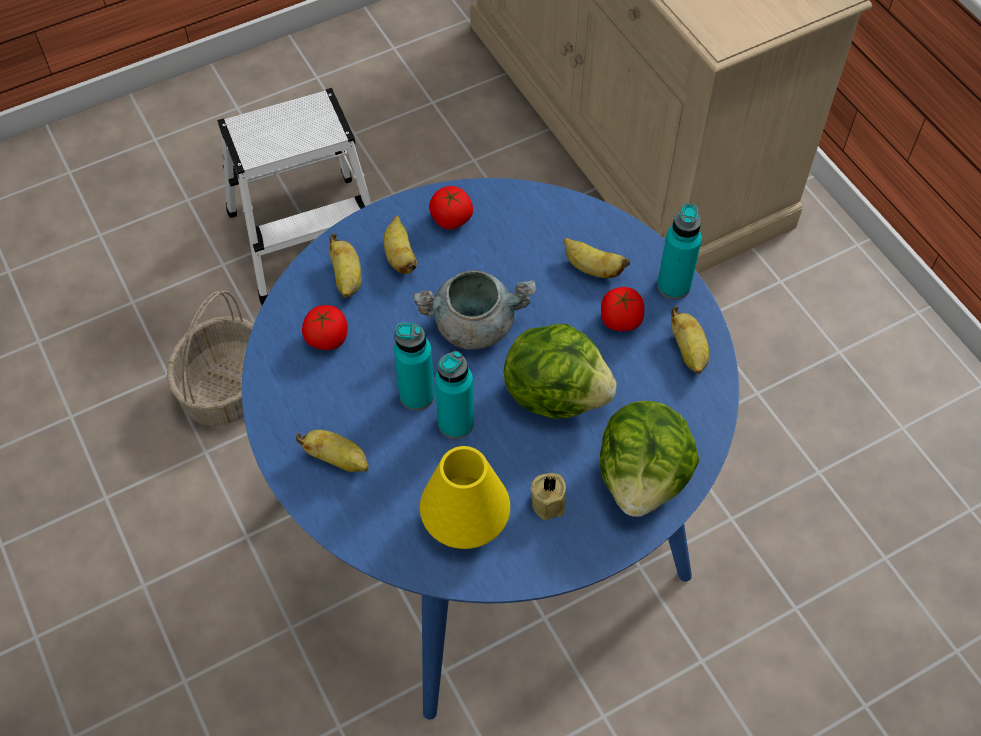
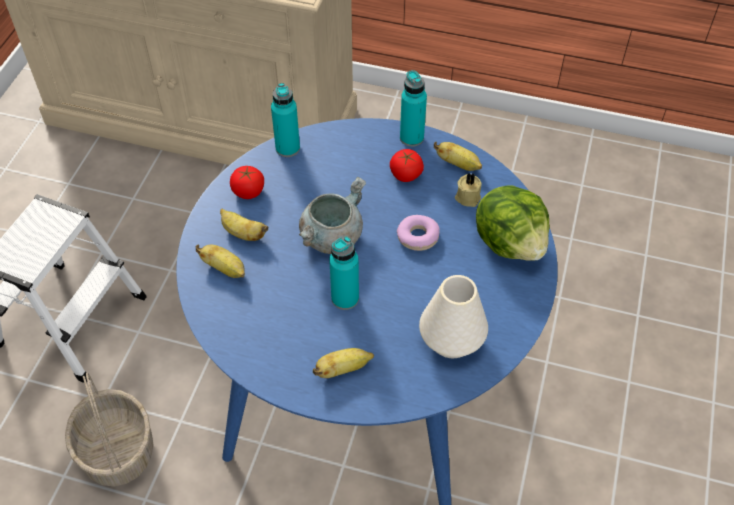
camera: 45 degrees left, 5 degrees down
(327, 338) = (253, 310): tomato -> none
(456, 423) = (384, 295): turquoise bottle -> turquoise bottle (287, 148)
(465, 521) = (451, 340): yellow vase -> white vase
(549, 501) = (481, 293): beige candle -> beige candle (467, 197)
(556, 393) = (417, 237): lettuce -> donut
(592, 268) = (359, 160): banana -> none

